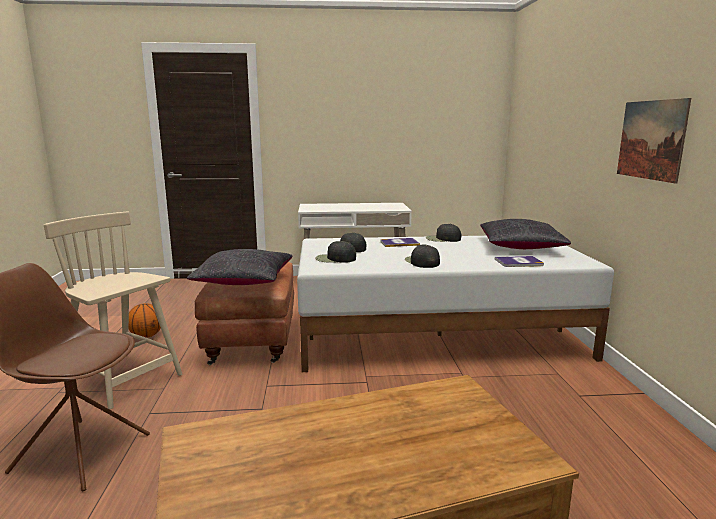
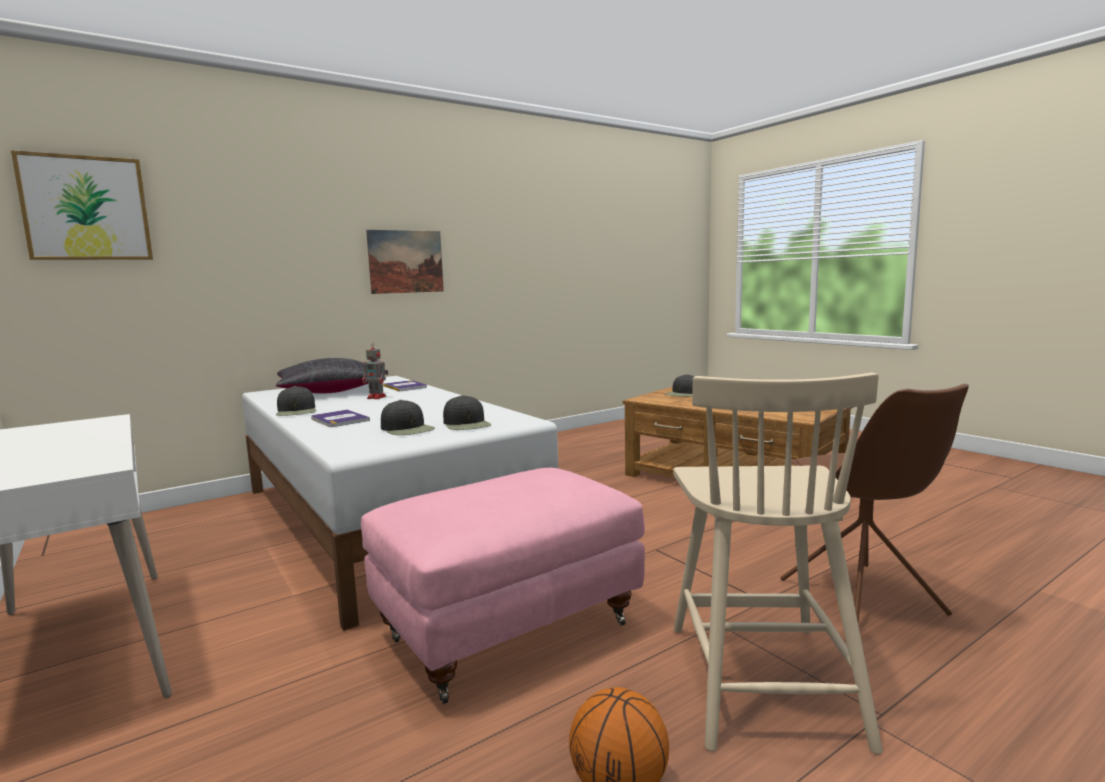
camera: 120 degrees left, 5 degrees down
(244, 281) = (553, 481): black pillow -> none
(253, 341) = (508, 628): brown ottoman -> pink ottoman
(422, 262) = (439, 402): black cap -> black cap (683, 393)
(471, 253) = (377, 397): none -> toy robot
(528, 100) = (86, 208): none -> picture

